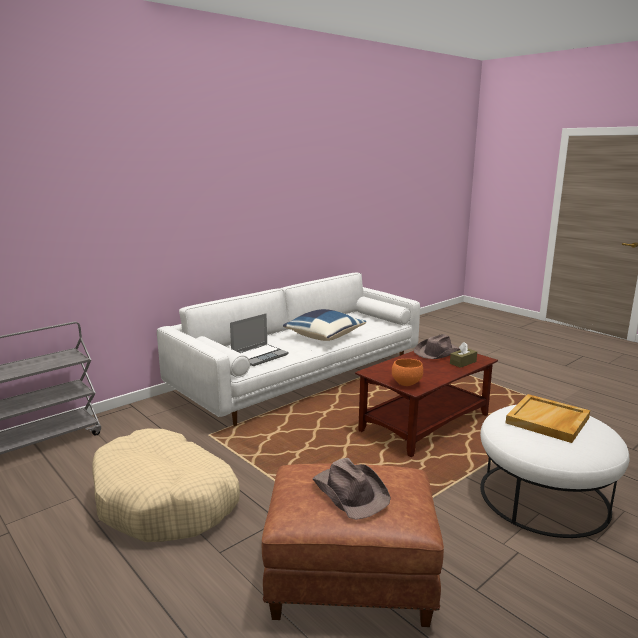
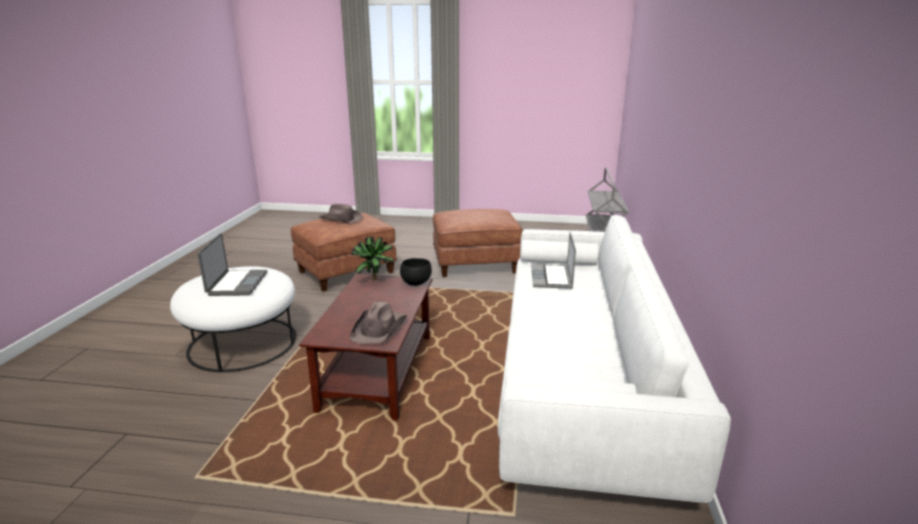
camera: 140 degrees right, 5 degrees up
(165, 500) = (476, 264): beige dog bed -> brown ottoman
(324, 336) = (558, 327): blue pillow -> none
(374, 371) = (416, 283): none -> black bowl
(406, 383) = (375, 280): orange bowl -> potted plant
(463, 362) = (339, 323): brown tissue box -> none
(548, 421) = (236, 284): beige tray -> laptop

